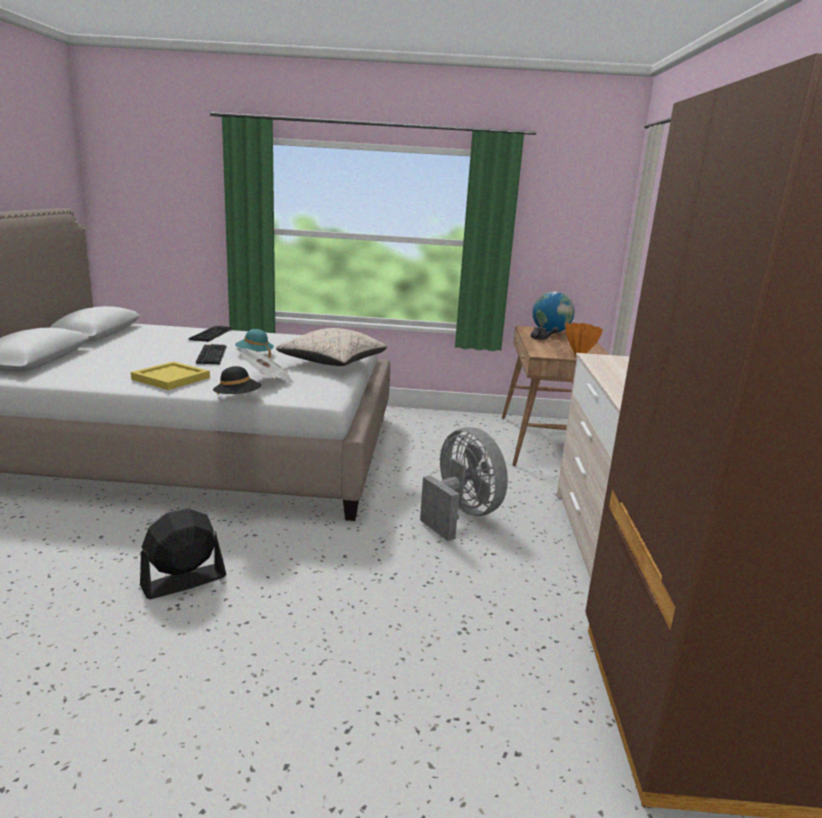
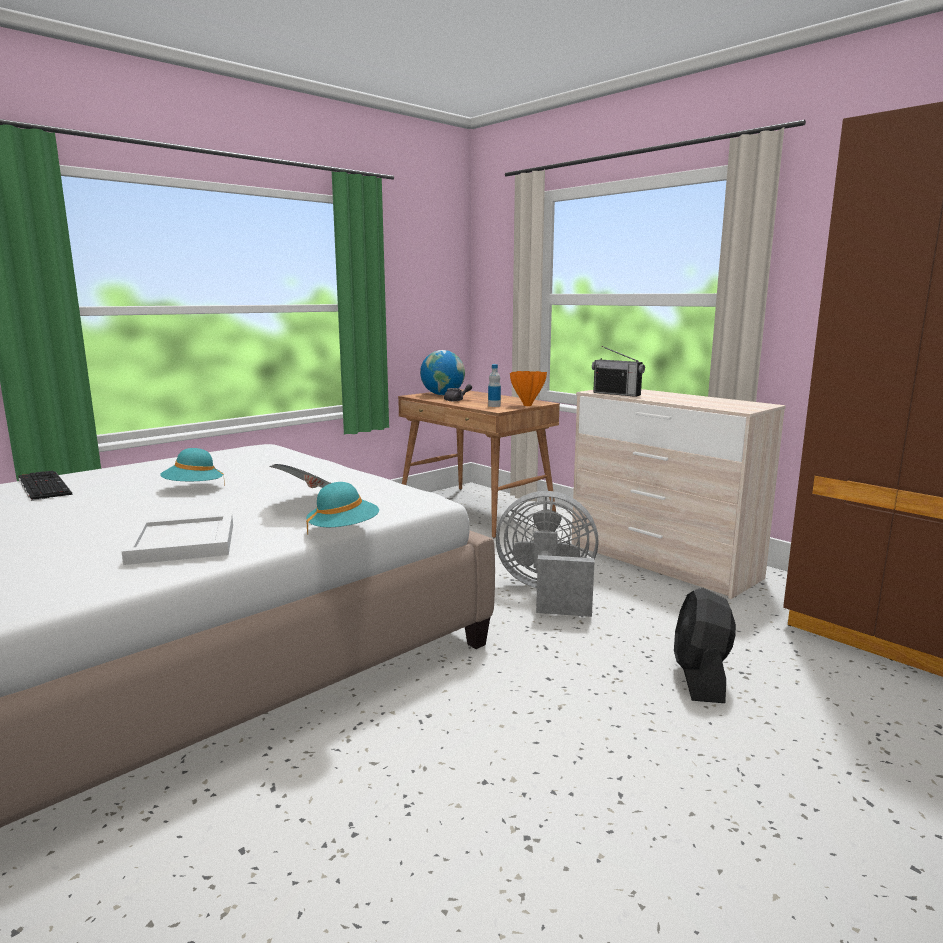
camera: 45 degrees left, 5 degrees down
(171, 379) = (184, 543): yellow tray -> white tray
(183, 581) = (474, 811): black fan -> black fan (700, 678)
(210, 354) = (137, 504): keyboard -> none
(238, 398) = (343, 531): black hat -> turquoise hat
(332, 363) = (317, 471): beige pillow -> none
(550, 350) = (494, 406): none -> bottle
(599, 363) = (617, 394): none -> radio

